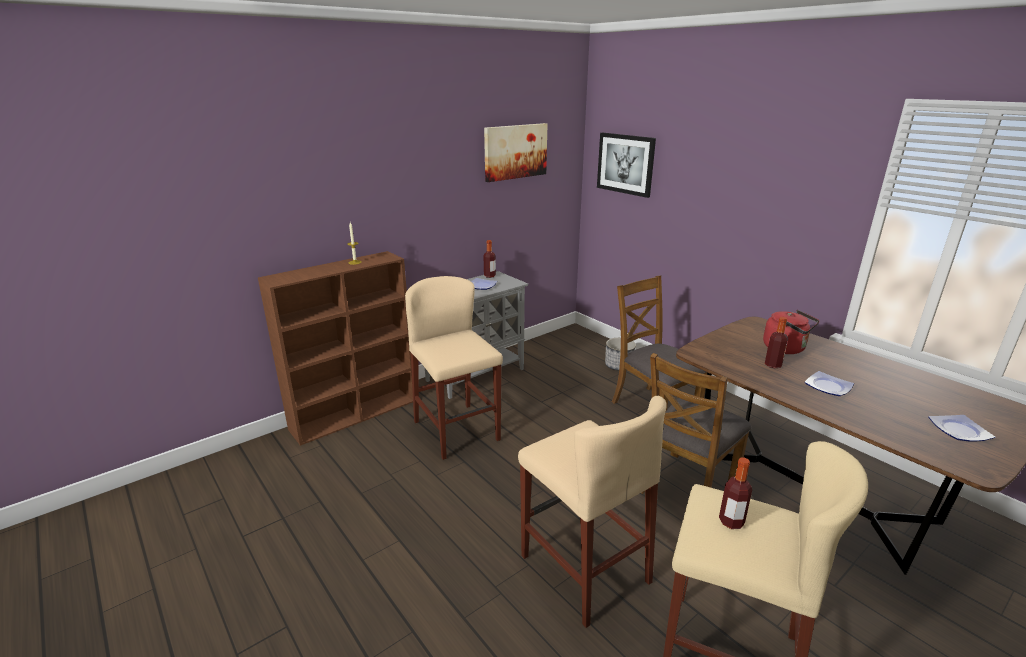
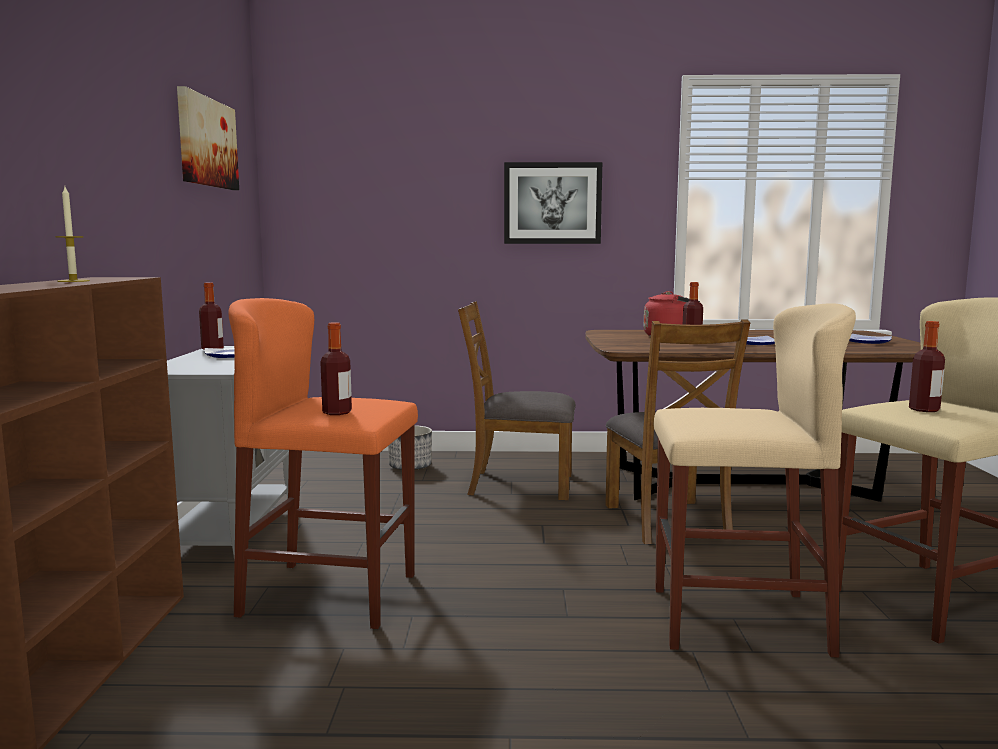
camera: 50 degrees left, 15 degrees down
(443, 351) = (337, 412): none -> bottle
(456, 430) = (330, 594): beige stool -> orange stool
(625, 164) = (344, 179): picture -> picture (552, 203)

